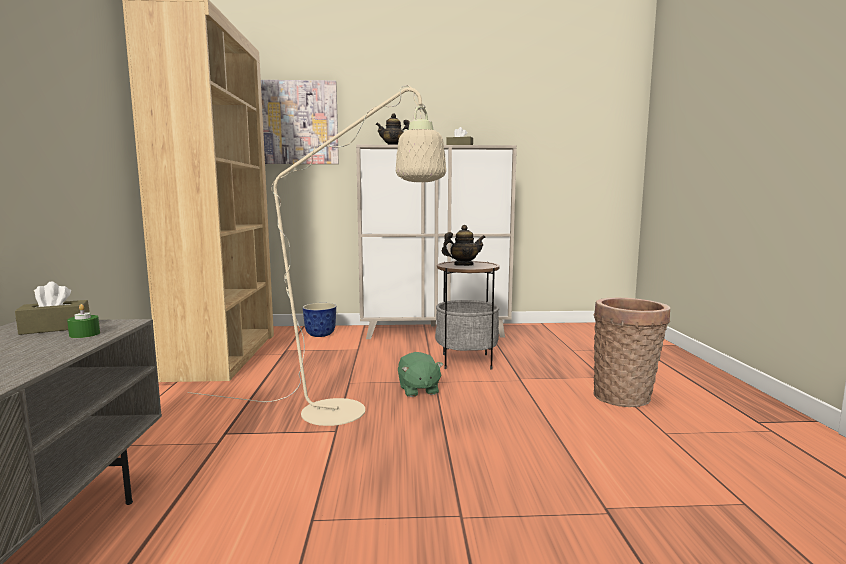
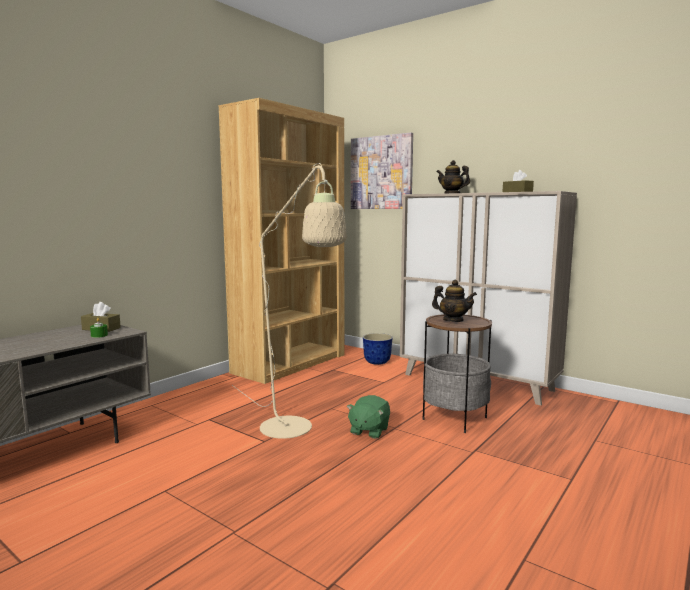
camera: 40 degrees right, 0 degrees up
(625, 396) = (556, 507): basket -> none

